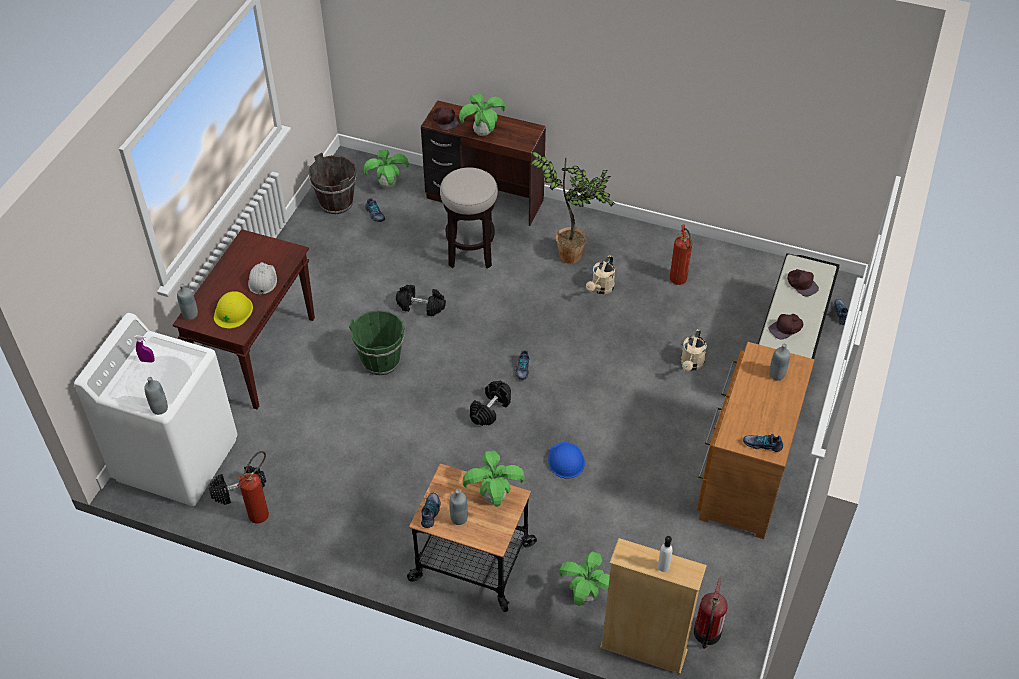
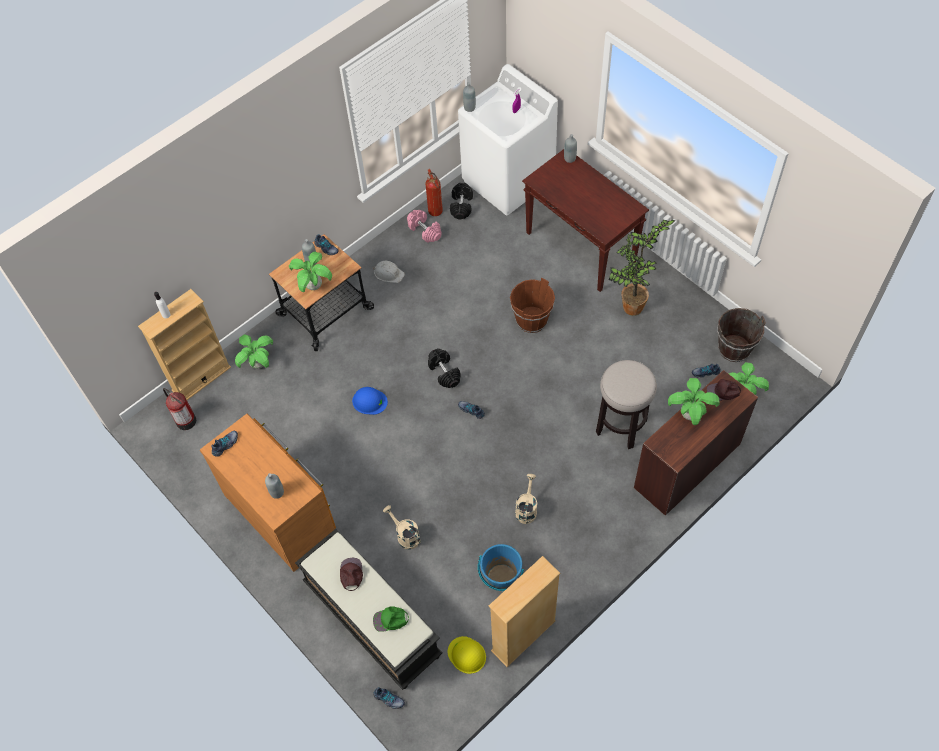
camera: 120 degrees right, 10 degrees up
(233, 311) = (559, 182): yellow hard hat -> yellow hard hat (467, 655)
(262, 280) = (582, 207): white hard hat -> white hard hat (388, 273)
(296, 512) = (425, 230): none -> pink dumbbell
(381, 361) = (532, 320): green bucket -> brown bucket
(421, 306) = (576, 367): black dumbbell -> none
(573, 255) = (578, 506): potted plant -> potted plant (631, 310)
(601, 289) = (526, 508): beige watering can -> beige watering can turned 45 degrees clockwise
(679, 282) = (501, 578): fire extinguisher -> blue bucket
(718, 250) = (523, 636): none -> beige bookcase
(802, 284) = (390, 620): brown cap -> green cap

